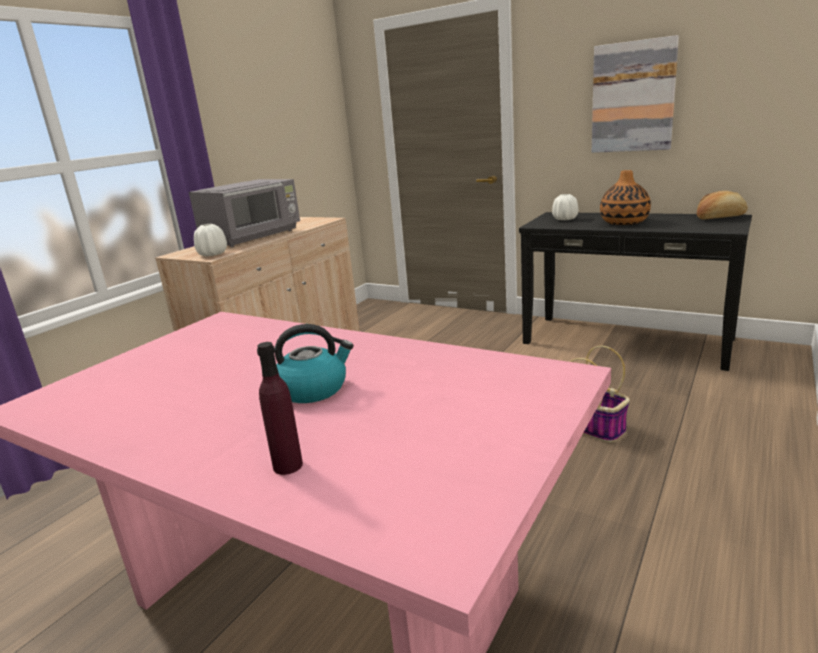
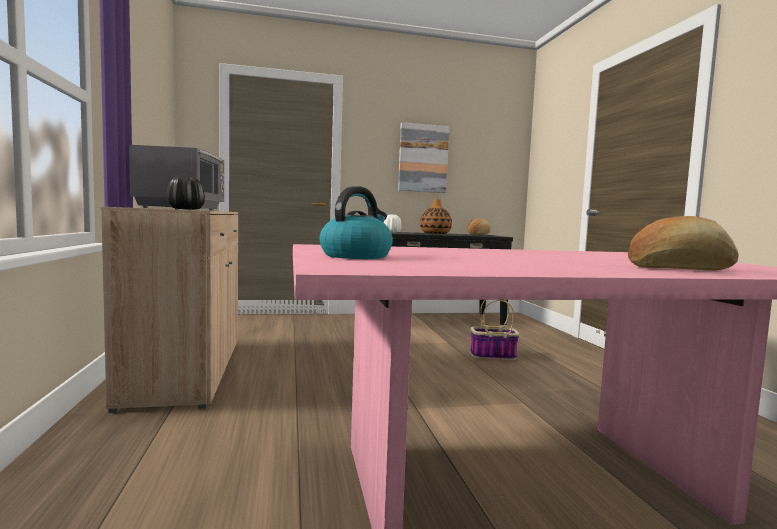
camera: 45 degrees left, 15 degrees down
(212, 254) = (186, 209): white vase -> black vase
(288, 465) = (678, 269): purple bottle -> bread
(313, 389) = (552, 257): kettle -> kettle (356, 256)

